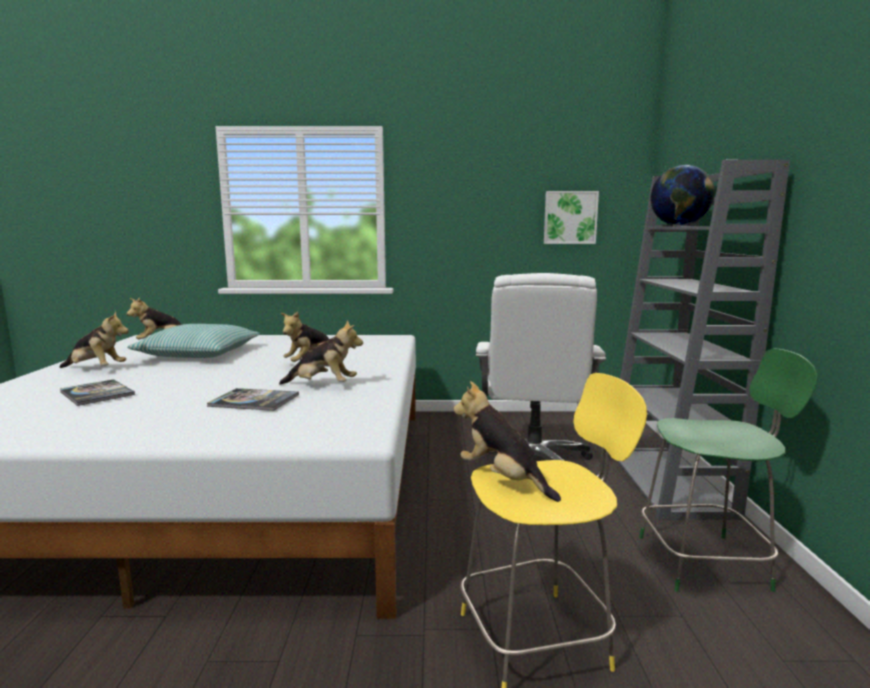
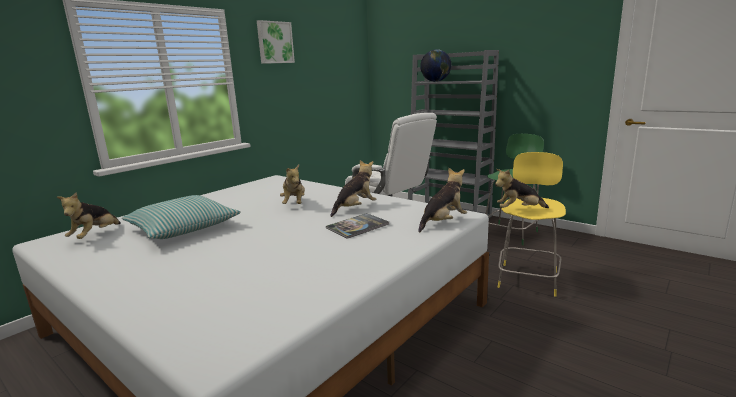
camera: 50 degrees left, 5 degrees up
(96, 369) = (144, 266): plush toy -> plush toy (443, 222)
(97, 393) = (241, 268): book -> none
(570, 217) = (337, 79): picture -> picture (274, 42)

